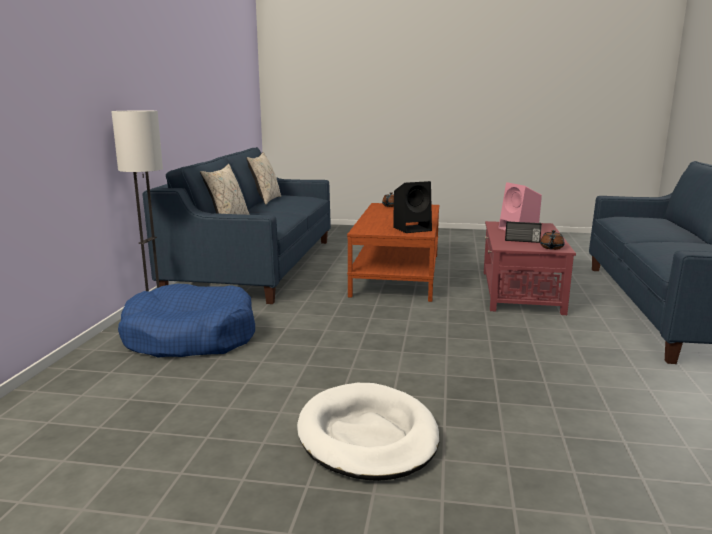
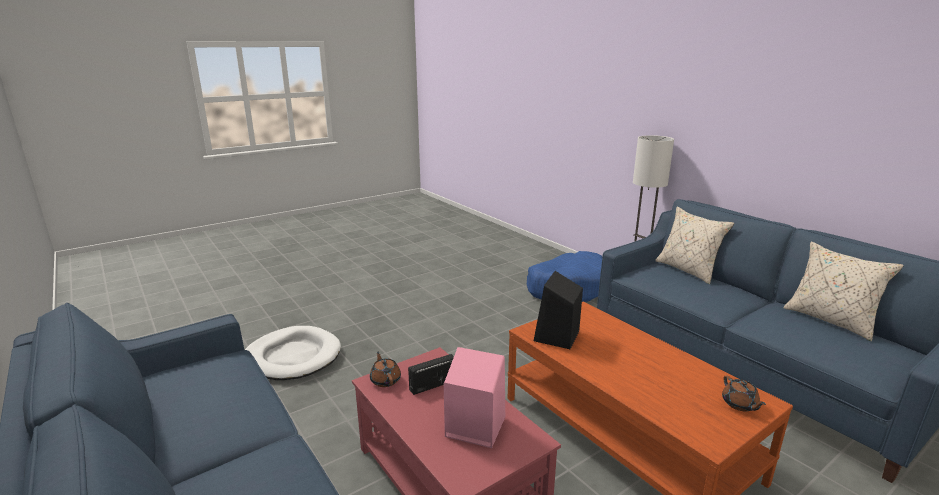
camera: 135 degrees right, 5 degrees up
(367, 436) = (397, 287): white dog bed -> white dog bed (293, 356)

